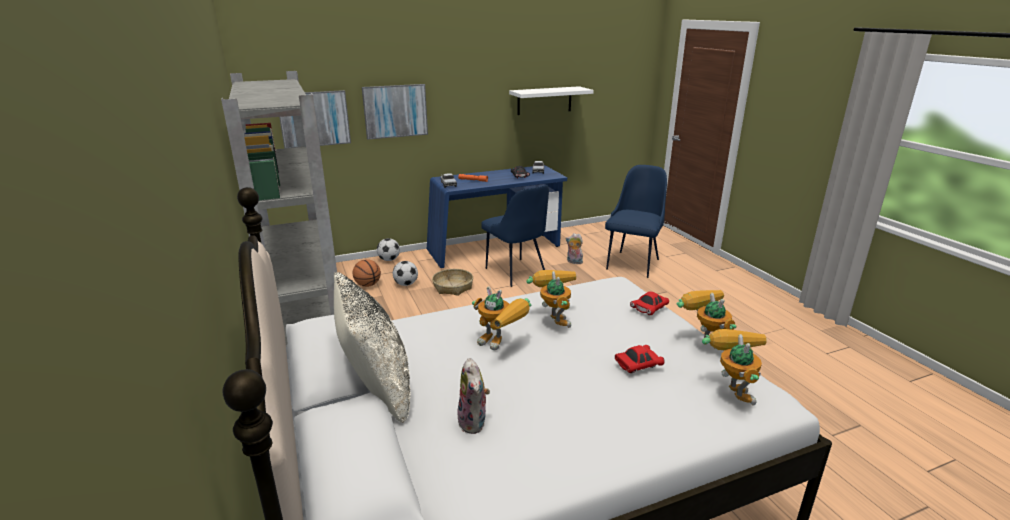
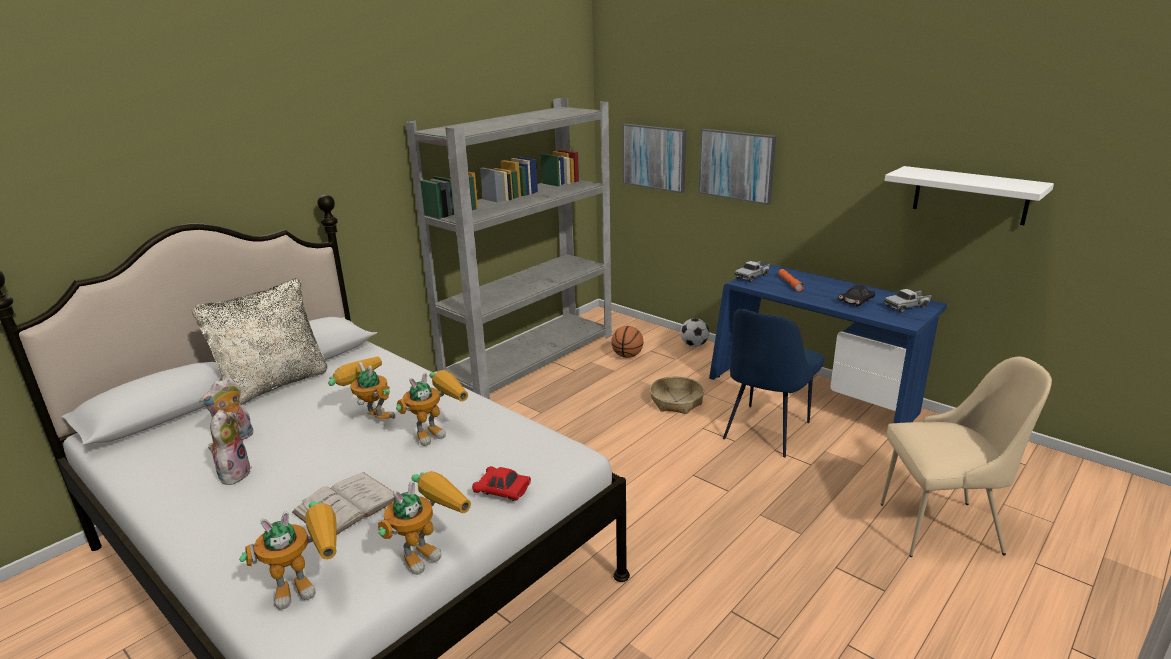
camera: 65 degrees right, 0 degrees up
(406, 284) = (651, 374): football -> none
(501, 344) = (370, 417): toy robot -> toy robot turned 120 degrees clockwise
(574, 262) = (863, 467): plush toy -> plush toy (233, 473)
(632, 264) = (940, 528): blue chair -> beige chair
(638, 366) = (347, 505): red toy car -> white book

